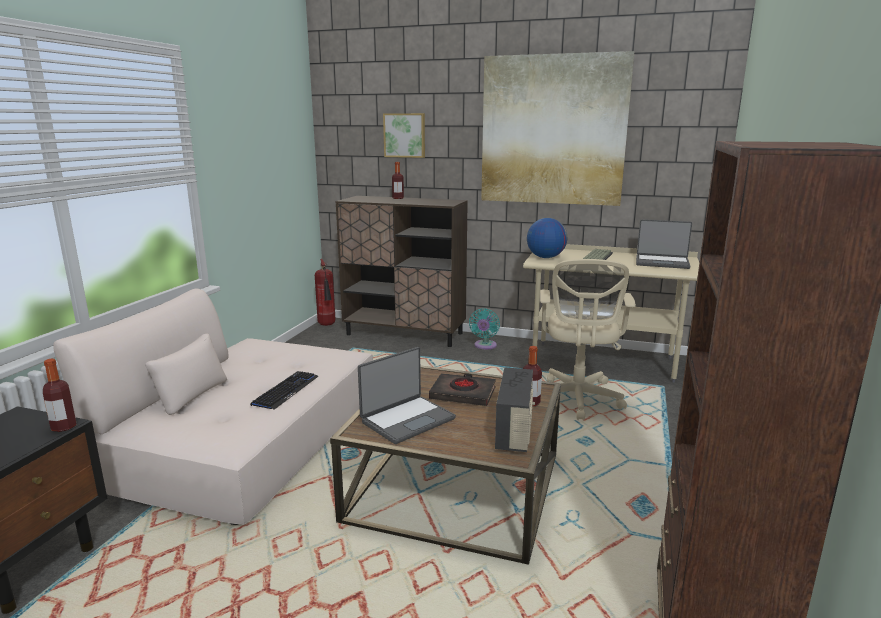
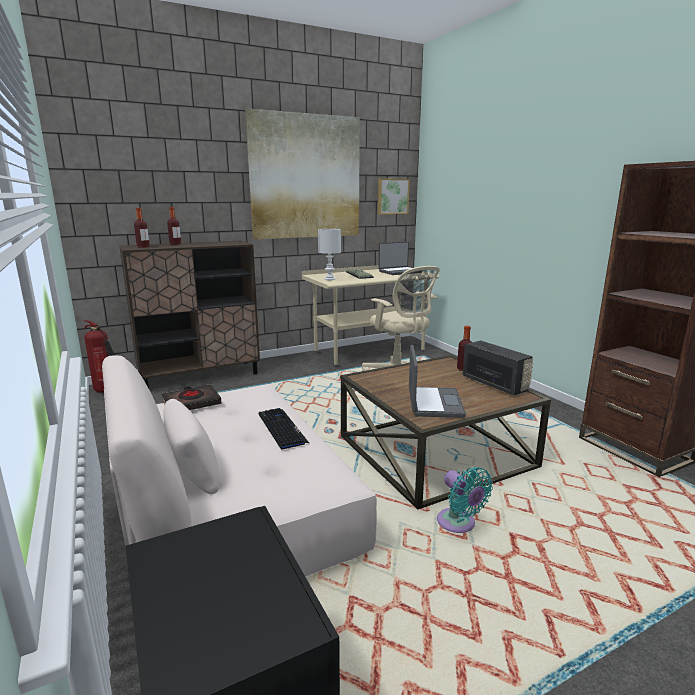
camera: 45 degrees left, 0 degrees up
(64, 427) = (255, 524): bottle -> bottle (143, 247)
(405, 135) = (169, 180): picture -> picture (392, 196)
(463, 394) = (422, 378): black book -> black book (191, 403)
(484, 346) = (281, 365): turquoise fan -> turquoise fan (458, 524)
(545, 257) = (329, 279): globe -> white table lamp

